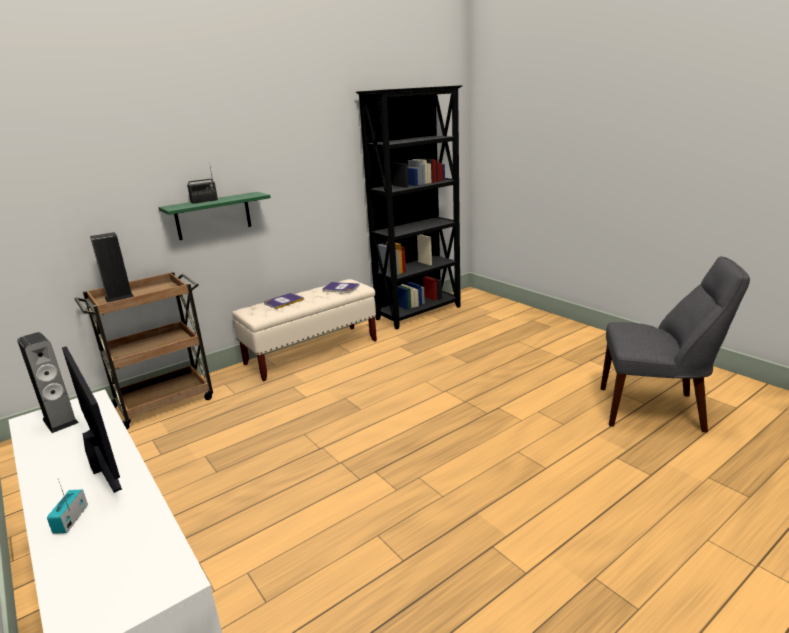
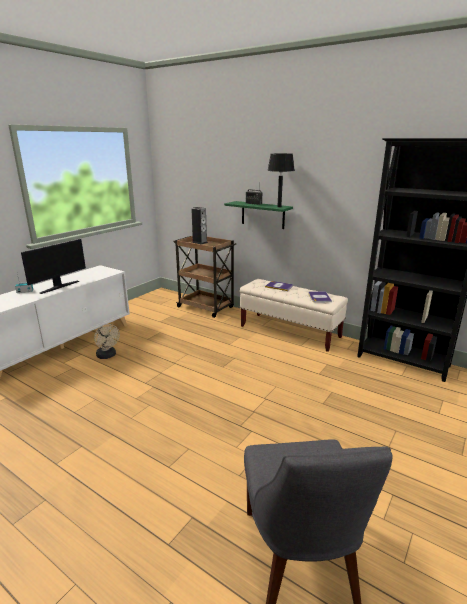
camera: 70 degrees right, 0 degrees up
(60, 421) = (96, 272): speaker -> none
(239, 522) = (107, 356): none -> beige fan
(252, 194) = (279, 207): none -> black table lamp

